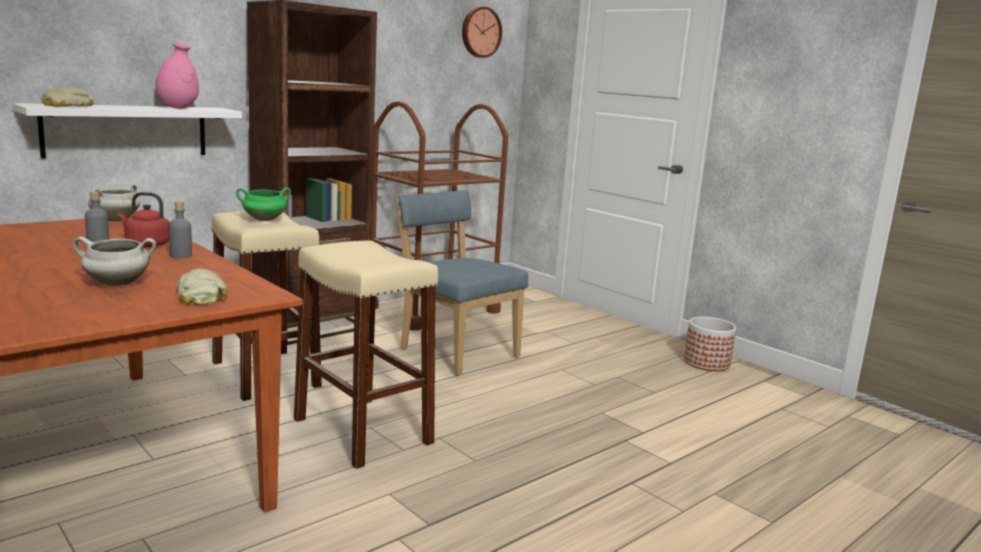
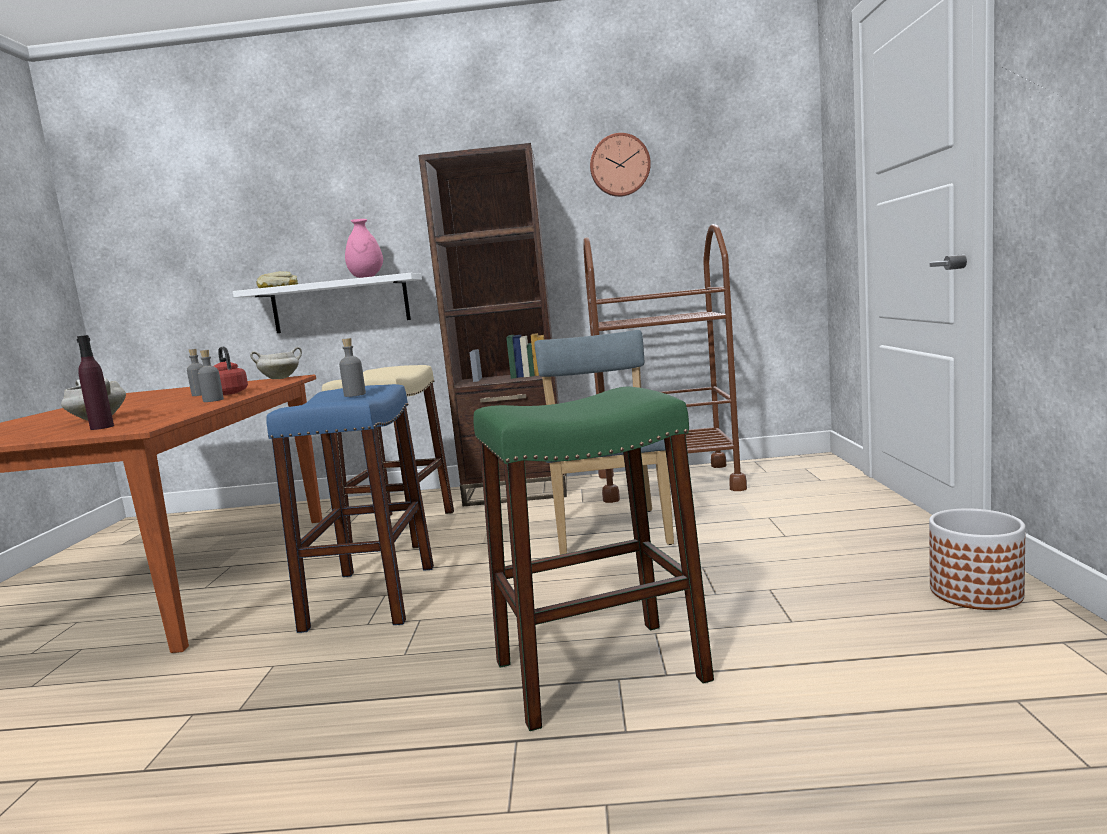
camera: 45 degrees right, 5 degrees down
(202, 295) = (102, 427): bread -> purple bottle
(264, 220) = (382, 373): green cooking pot -> none
(362, 431) = (371, 597): beige stool -> blue stool
(374, 253) = (355, 395): none -> grey bottle
(480, 32) = (738, 139): wall clock -> wall clock (619, 165)
(609, 439) = (599, 671): none -> green stool

